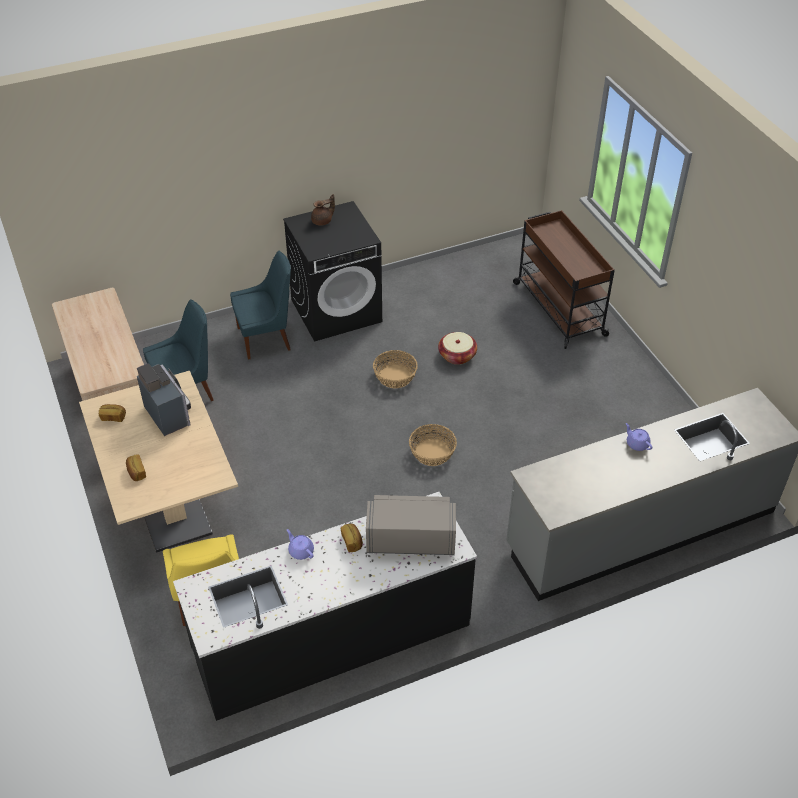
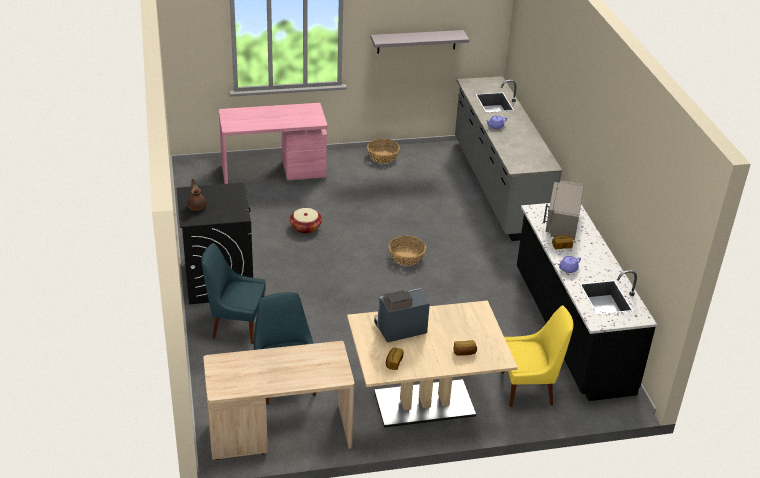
camera: 80 degrees left, 10 degrees down
(266, 338) = (236, 325): blue chair -> blue chair turned 75 degrees counterclockwise
(395, 376) = (317, 261): basket -> basket (382, 157)
(558, 308) = (273, 172): brown cart -> pink desk
(736, 296) = (416, 41): none -> grey shelf

